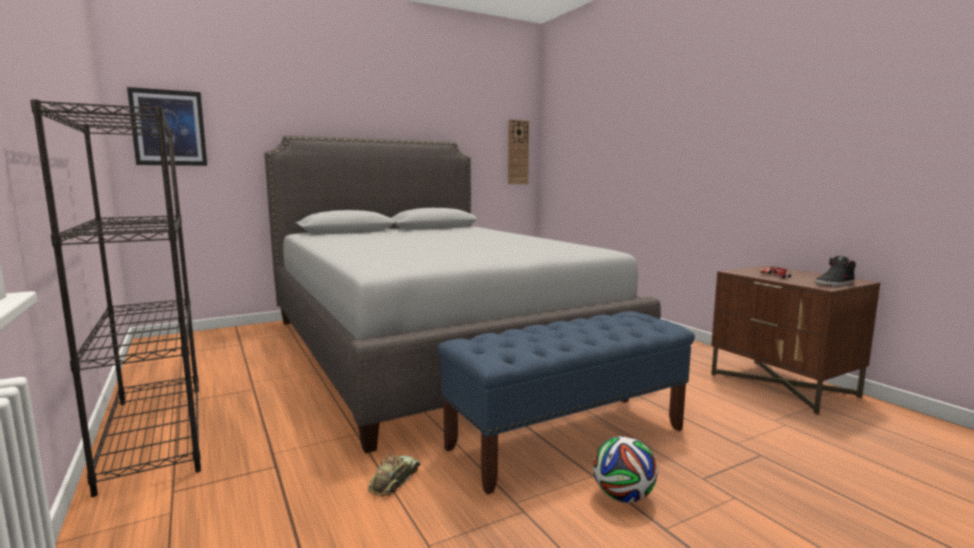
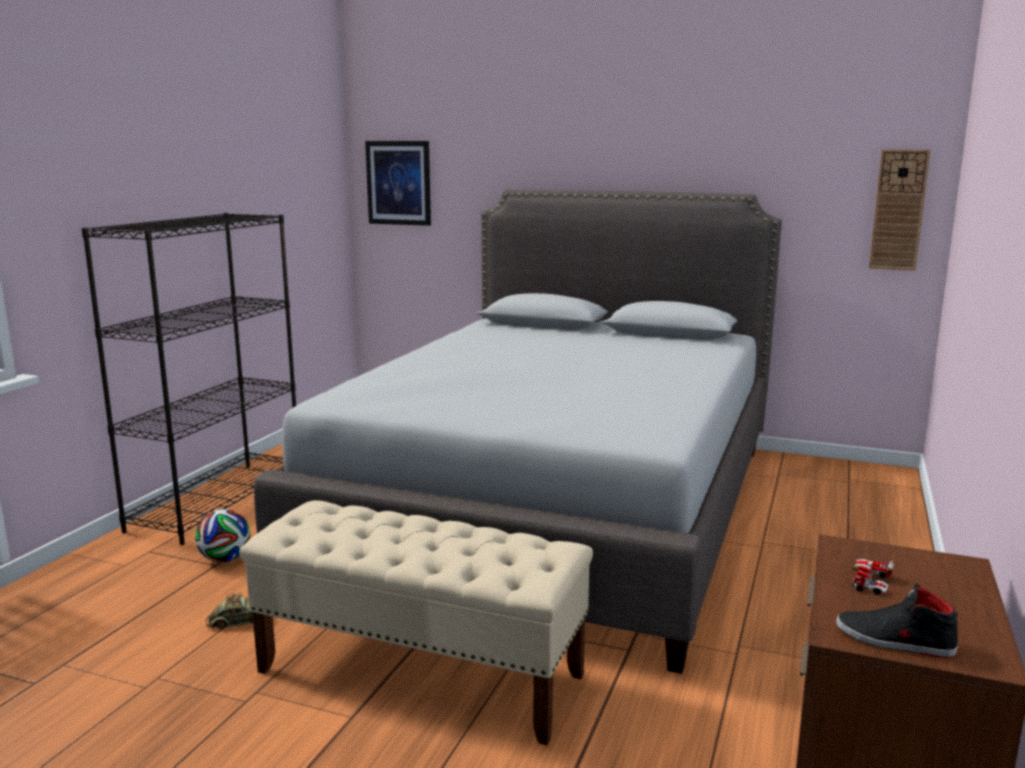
camera: 50 degrees right, 5 degrees up
(568, 438) = (421, 673): blue bench -> beige bench
(623, 496) = (324, 749): football -> football (225, 559)

